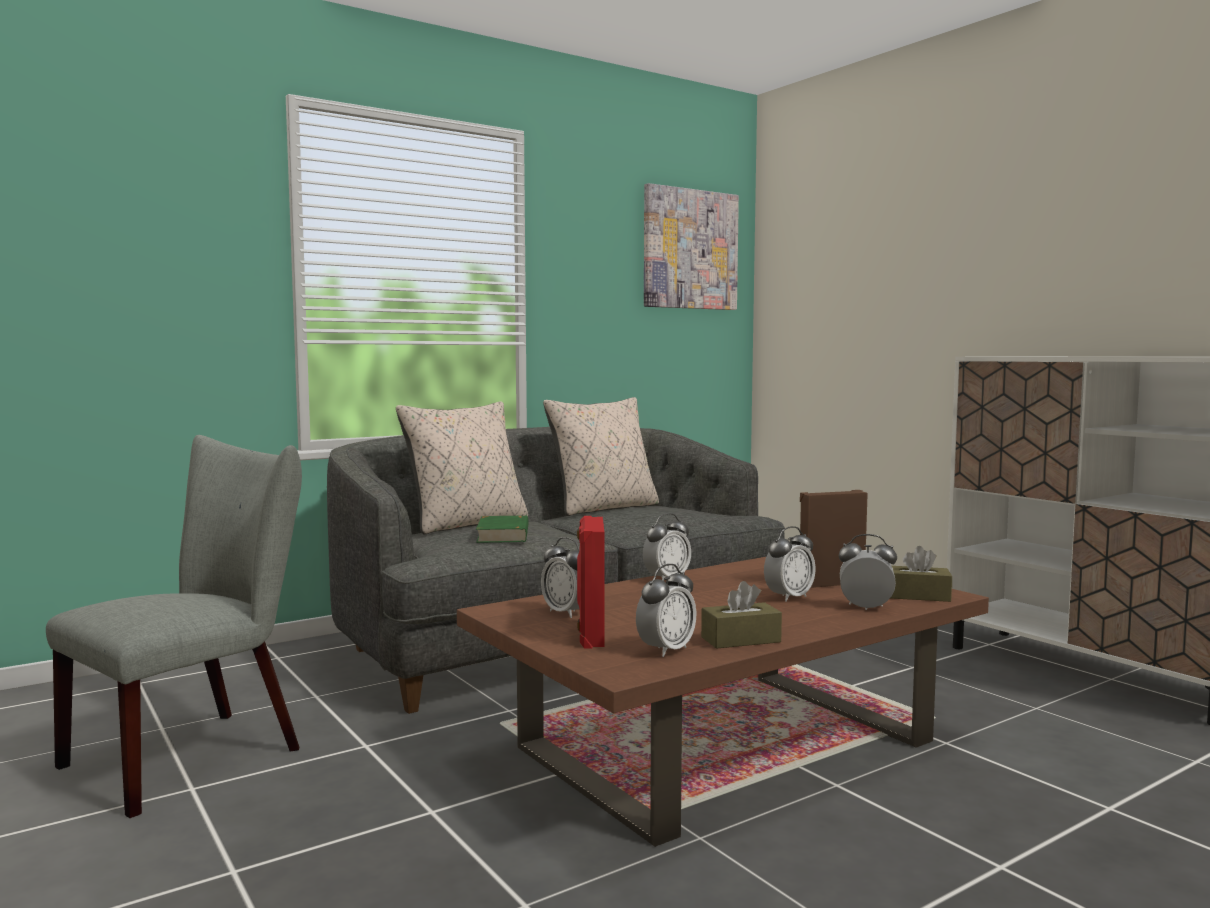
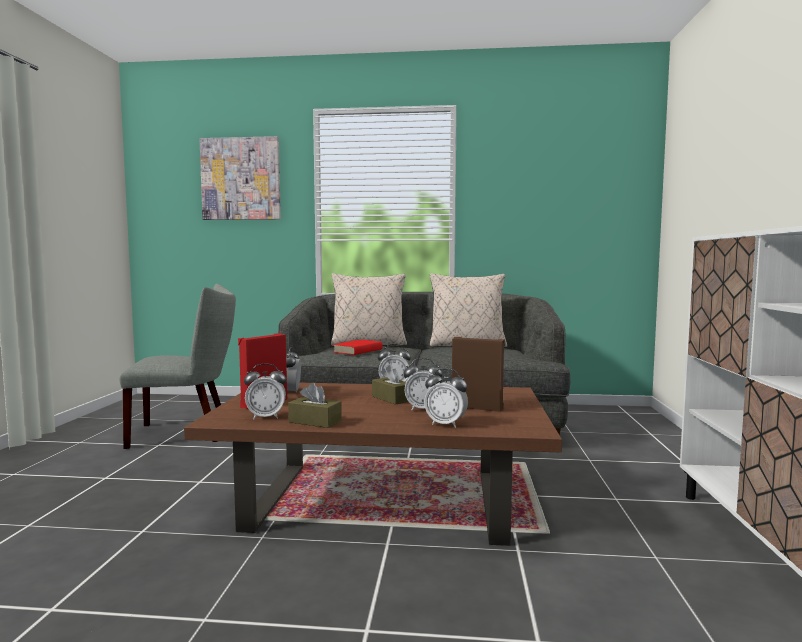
camera: 40 degrees right, 0 degrees up
(503, 535) = (358, 350): green book -> red book
(690, 249) = (595, 169): picture -> picture (241, 179)
(866, 608) = (446, 424): alarm clock -> alarm clock turned 150 degrees clockwise
(917, 596) = (508, 426): brown tissue box -> brown tissue box (392, 398)

